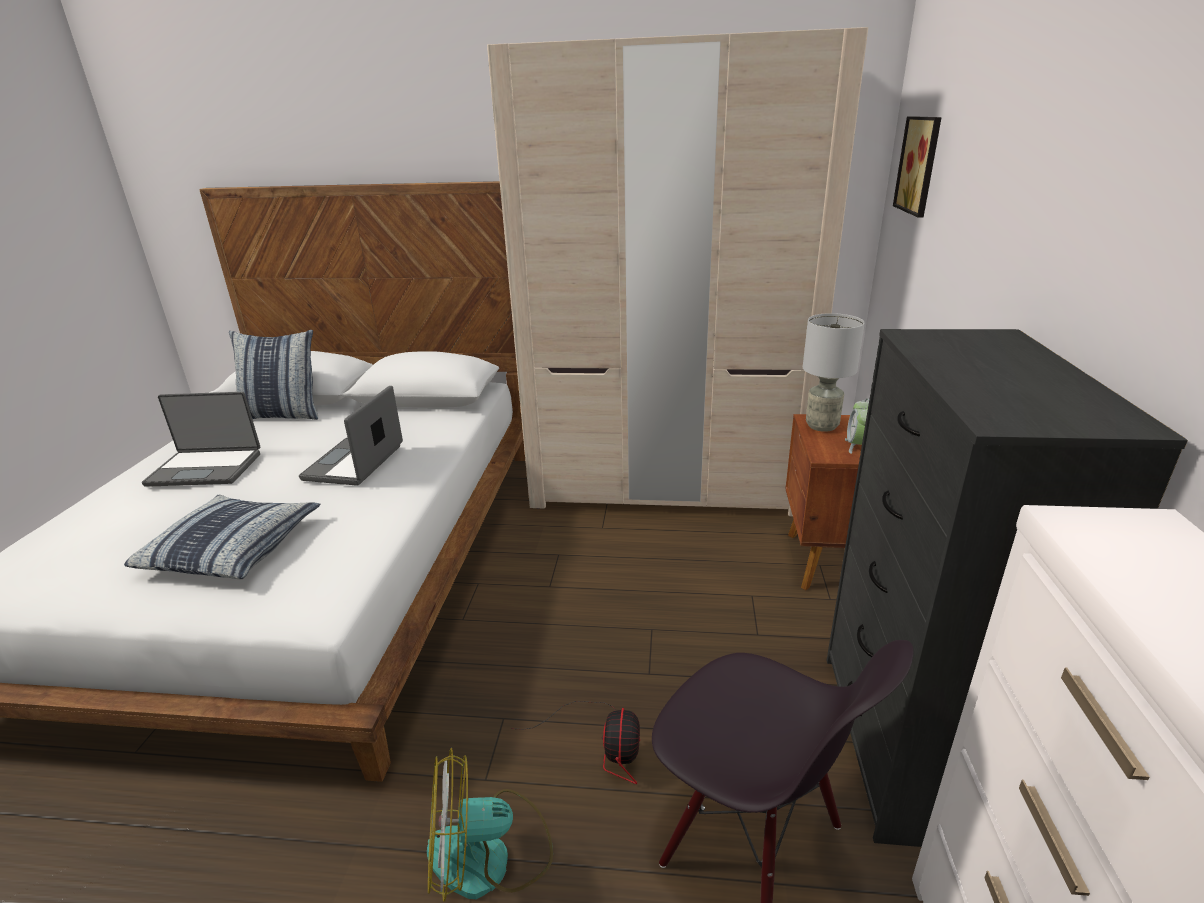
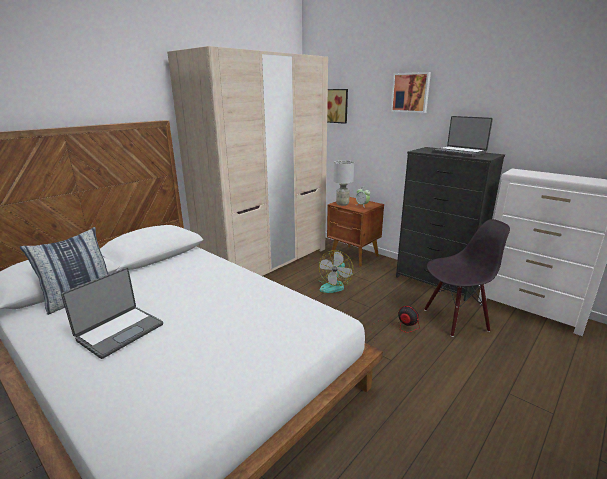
camera: 55 degrees left, 5 degrees down
(234, 548) = (245, 335): pillow -> none
(356, 463) = (205, 286): laptop -> laptop (459, 152)
(488, 856) = (427, 370): fan -> fan (334, 285)
(1034, 135) = (410, 92): none -> picture

